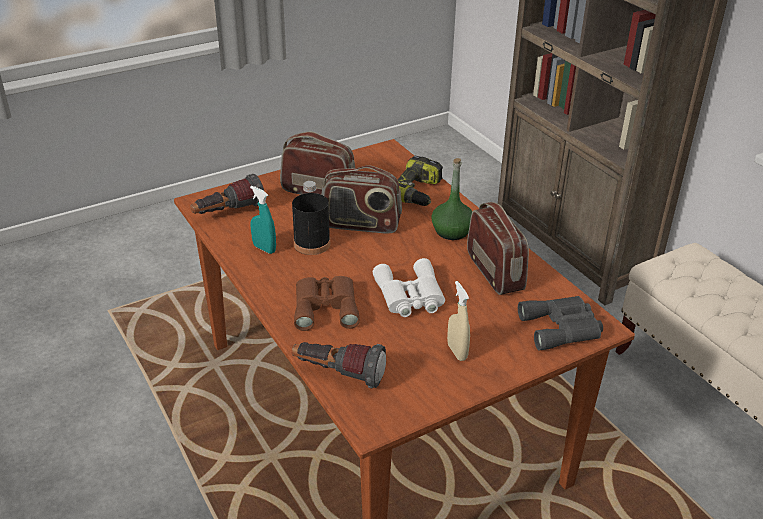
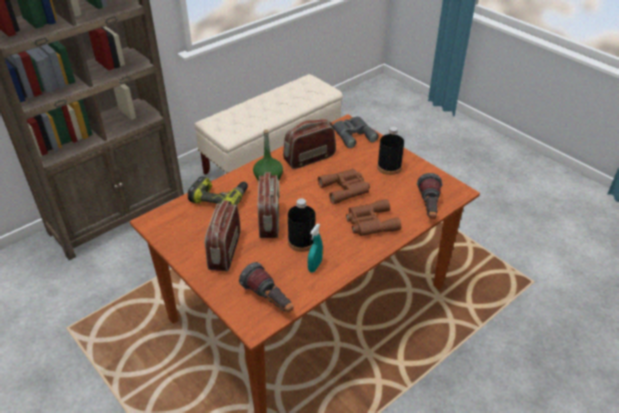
camera: 100 degrees left, 5 degrees up
(409, 296) = (346, 189): white binoculars -> brown binoculars
(457, 352) = (389, 167): beige spray bottle -> black bottle

